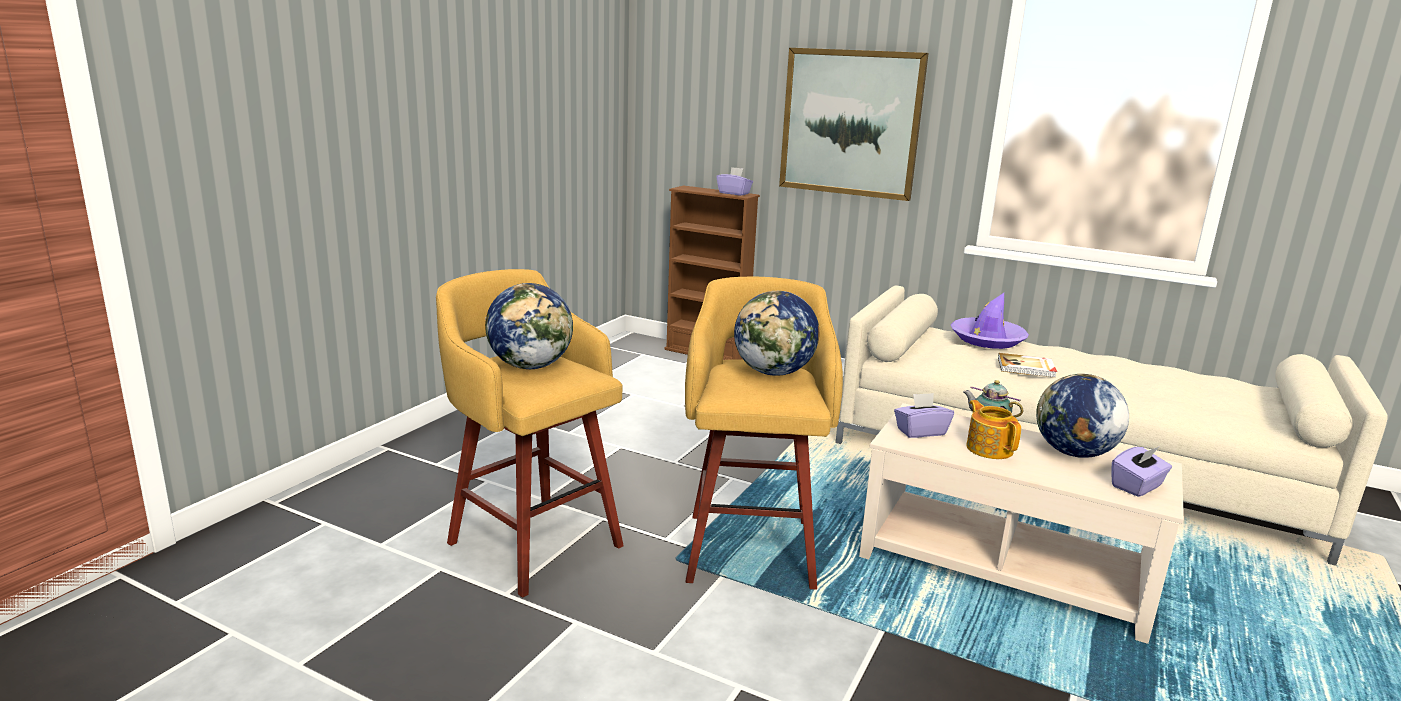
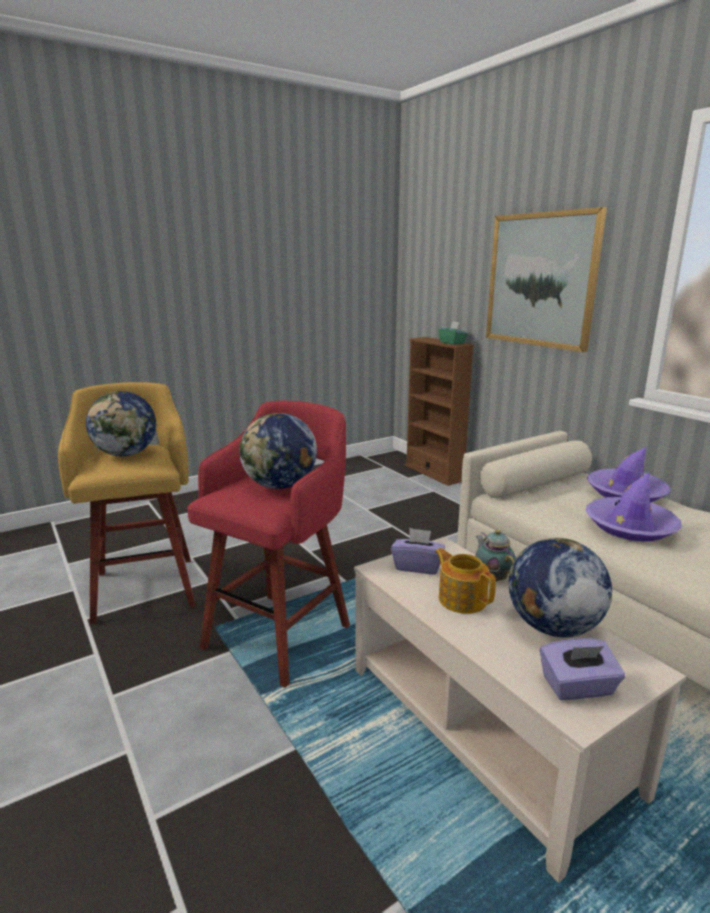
camera: 30 degrees right, 0 degrees up
(734, 193) = (452, 343): purple tissue box -> green tissue box
(751, 547) = (281, 634): yellow stool -> red stool
(989, 448) = (462, 599): teapot -> teapot turned 45 degrees counterclockwise
(1026, 368) = (630, 527): book -> purple hat

